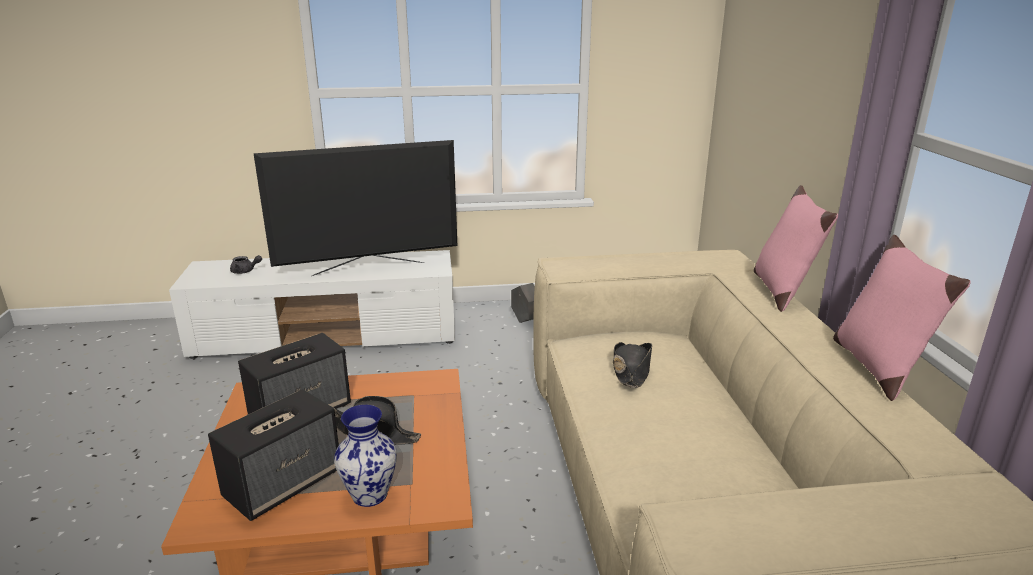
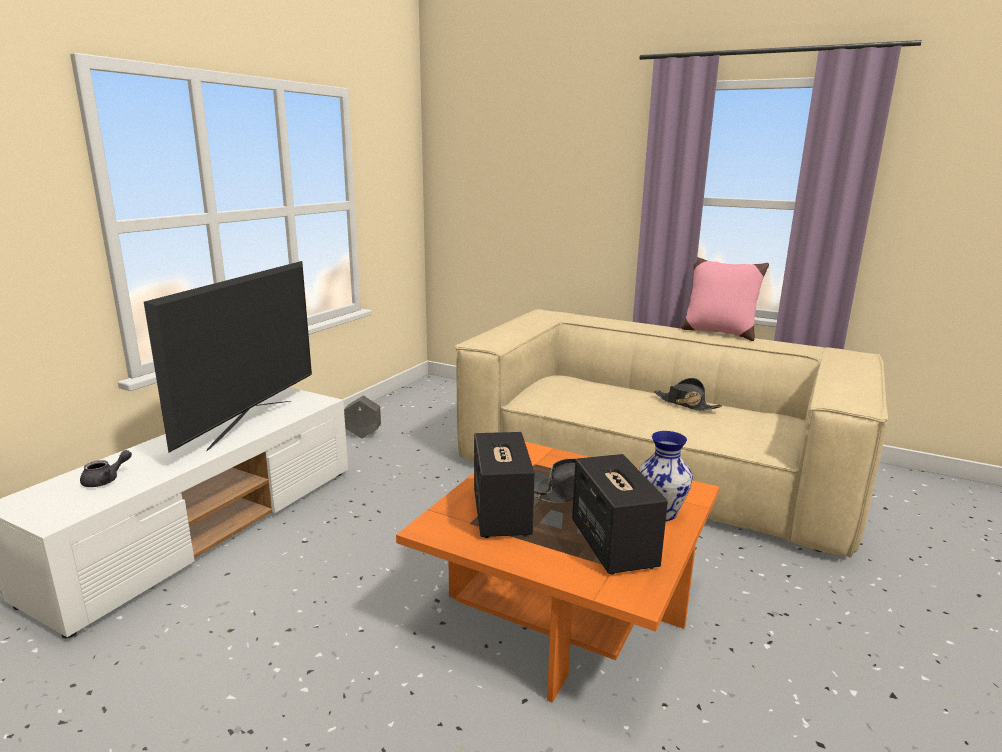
camera: 55 degrees left, 5 degrees down
(631, 370) = (590, 396): black hat -> black hat (685, 404)
(782, 290) = (609, 319): pink pillow -> none

